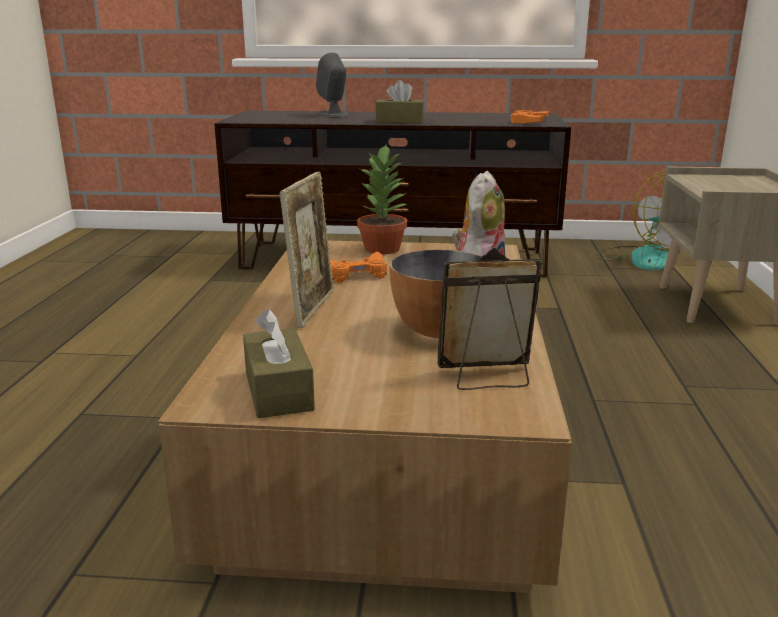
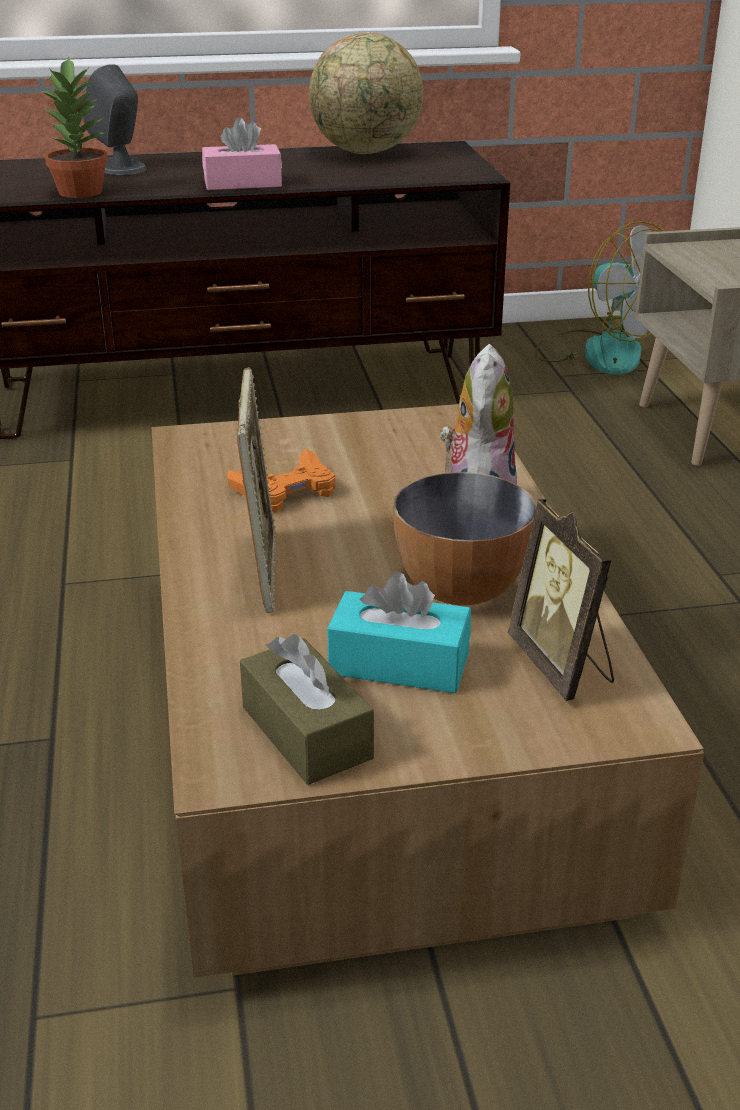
camera: 15 degrees left, 10 degrees up
(368, 363) = (399, 664): none -> turquoise tissue box
(383, 249) = (299, 433): potted plant -> potted plant (82, 192)
(399, 121) = (242, 183): brown tissue box -> pink tissue box
(487, 114) = (366, 152): none -> globe
(487, 378) = (562, 665): picture frame -> picture frame turned 90 degrees counterclockwise
(528, 122) = (441, 171): orange game controller -> none

